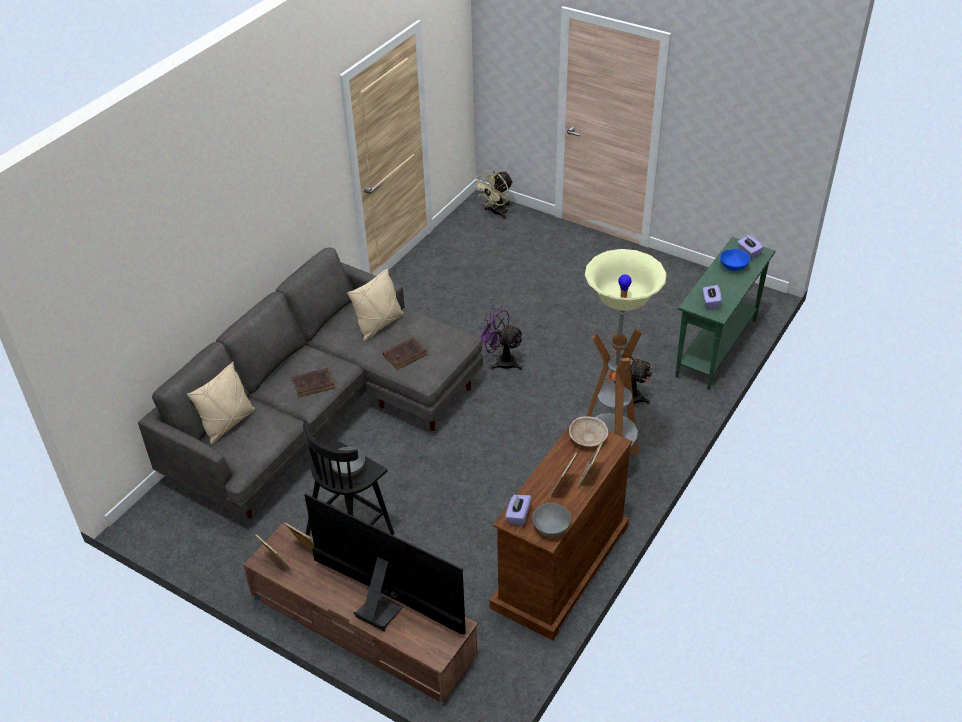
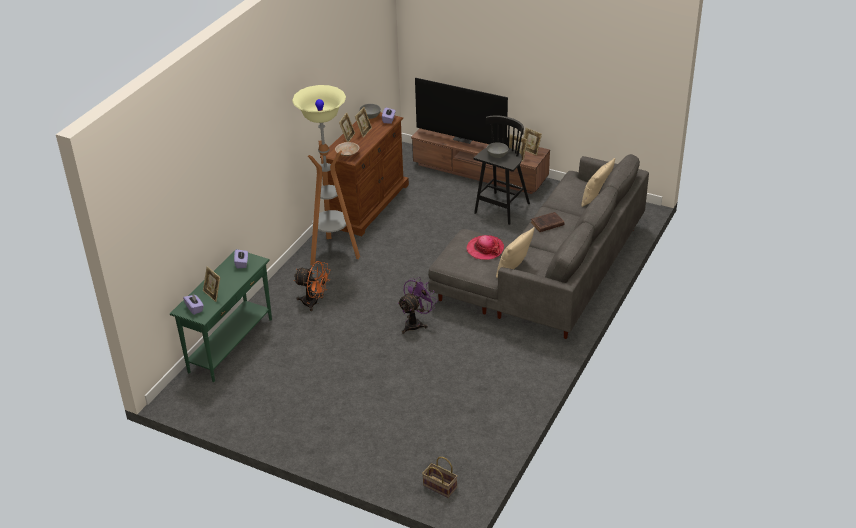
camera: 175 degrees right, 5 degrees down
(406, 355) = (485, 249): brown book -> hat
(496, 213) = (439, 487): beige fan -> basket
(501, 361) = (416, 323): purple fan -> purple fan turned 75 degrees counterclockwise
(733, 267) = (213, 294): blue bowl -> picture frame

